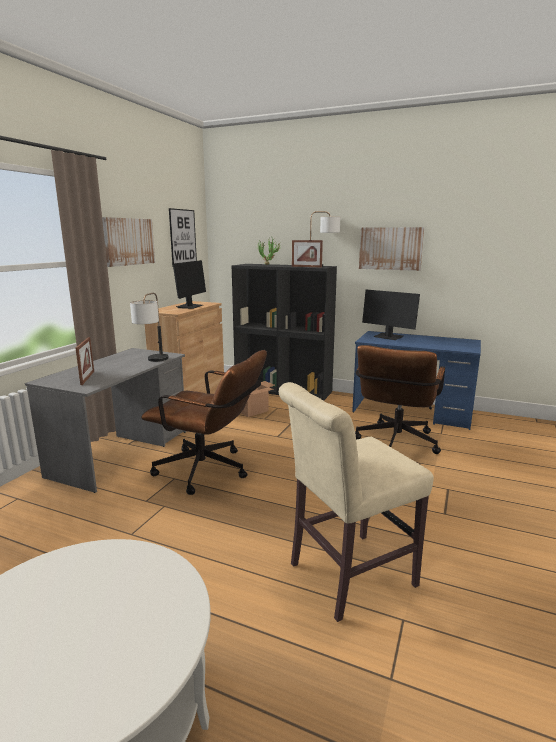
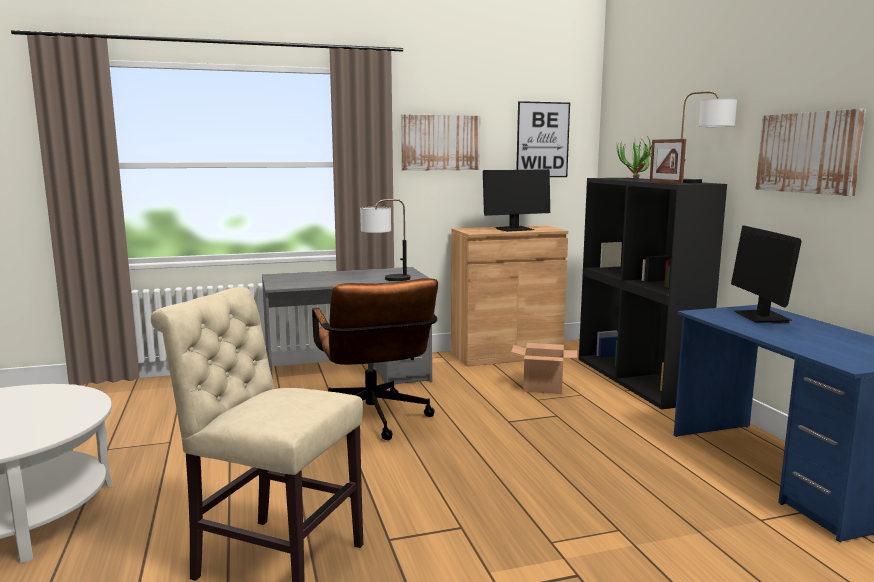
camera: 50 degrees right, 5 degrees down
(87, 378) = (302, 280): picture frame -> none
(395, 444) = (638, 495): brown office chair -> none

